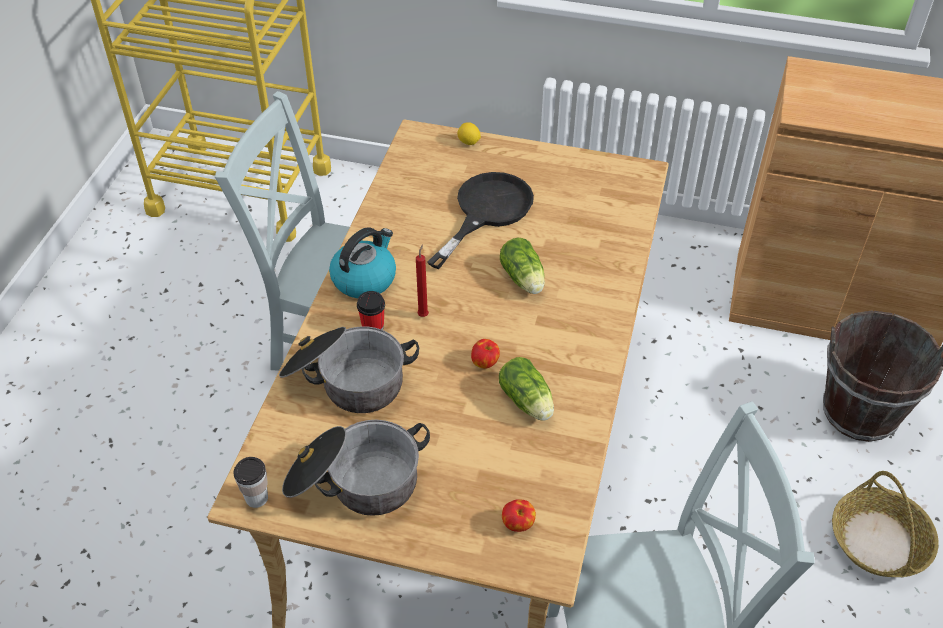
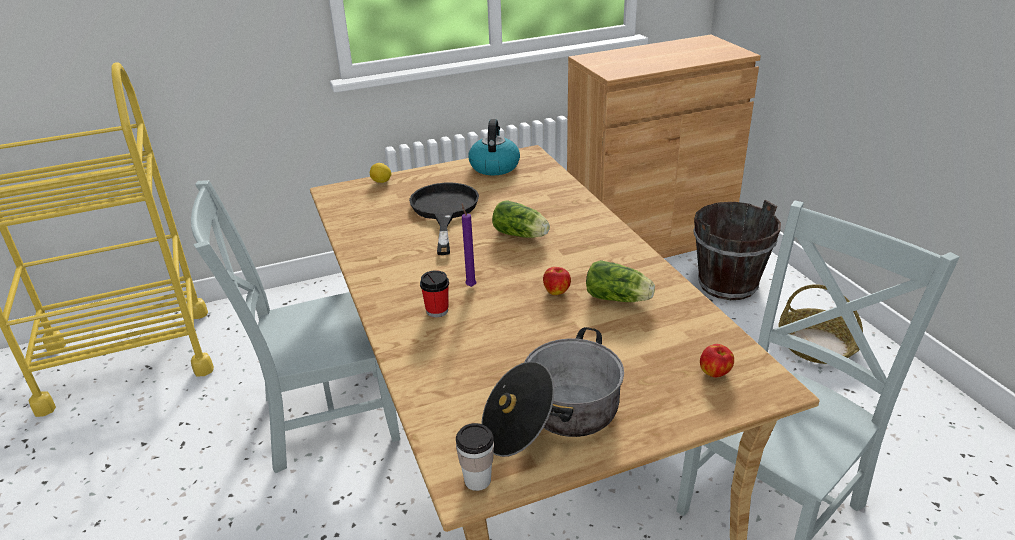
camera: 35 degrees left, 15 degrees down
(346, 380) = (458, 354): cooking pot -> none
(364, 278) = (392, 285): kettle -> kettle (494, 166)
(423, 314) = (470, 285): red candle -> purple candle

